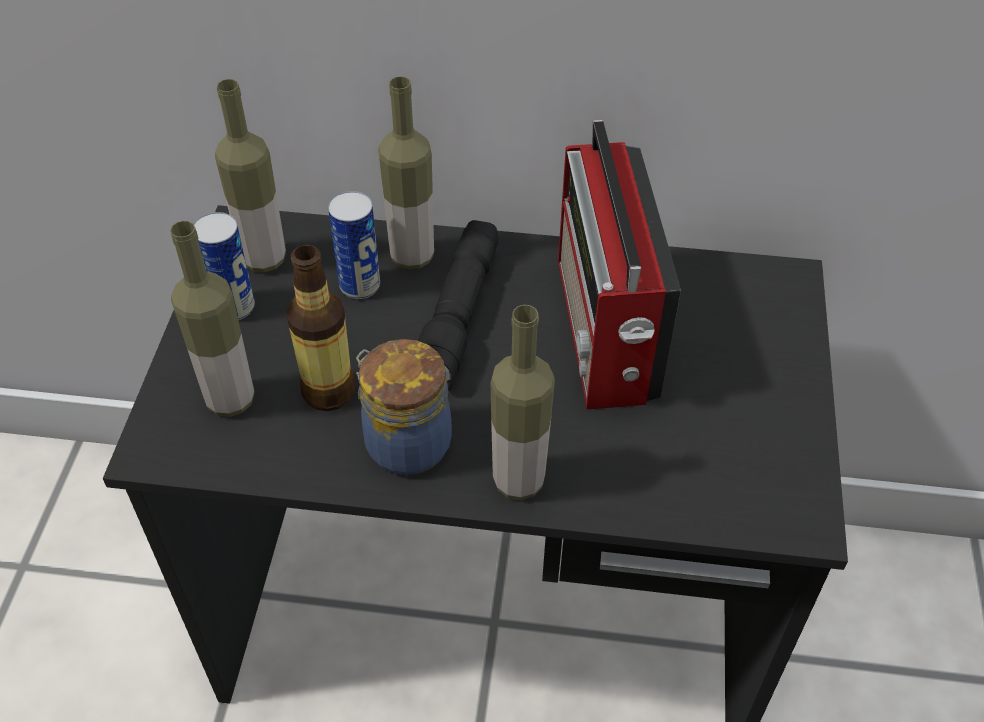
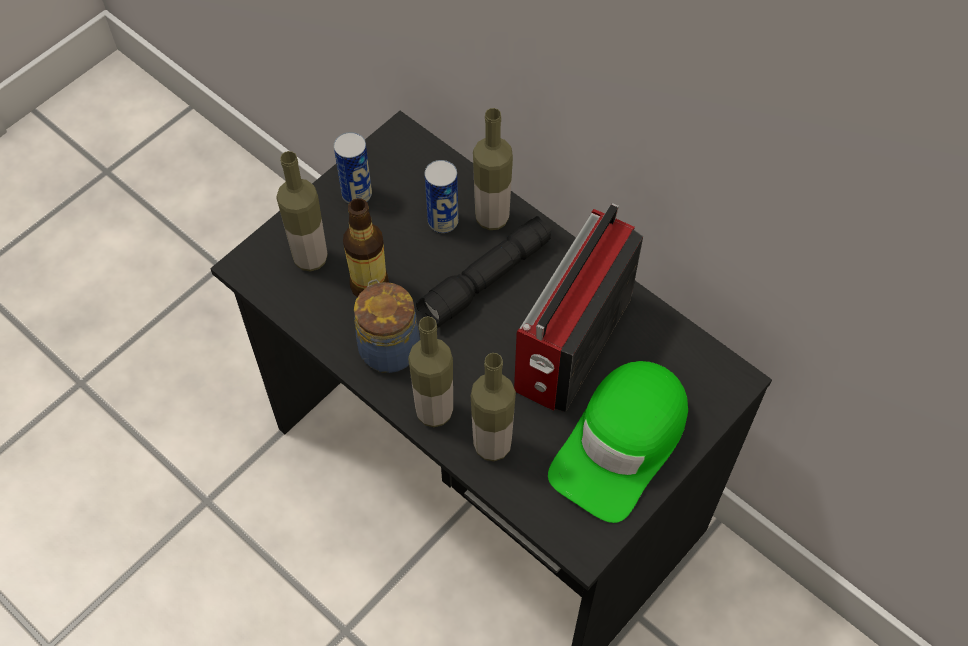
camera: 35 degrees right, 10 degrees up
(264, 259) = (398, 168): bottle -> bottle (492, 446)
(743, 397) = (621, 444): none -> green cap

